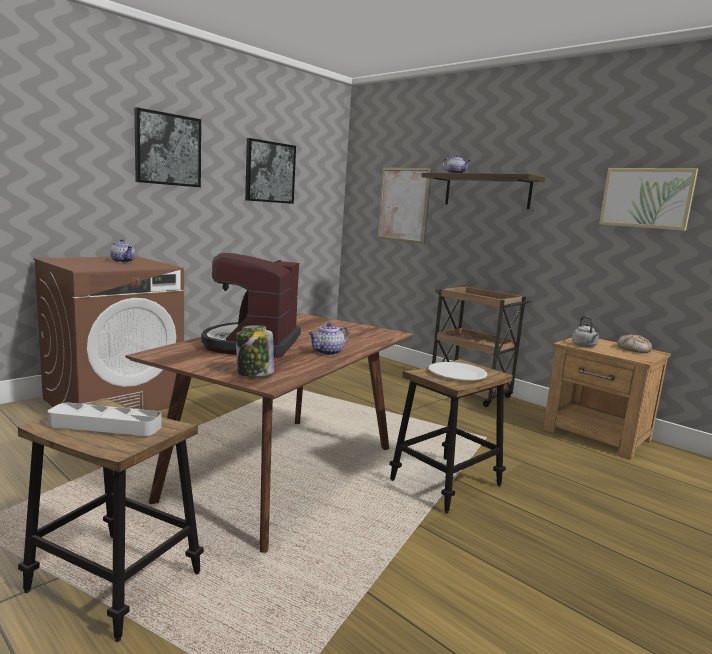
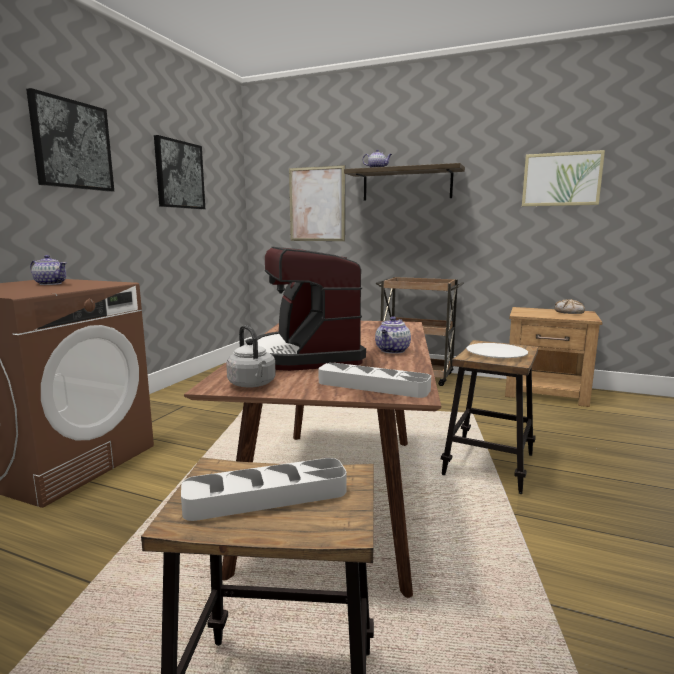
camera: 20 degrees left, 0 degrees up
(254, 373) = (373, 386): jar -> grey tray
(584, 346) = (534, 315): grey kettle -> grey kettle (253, 384)

